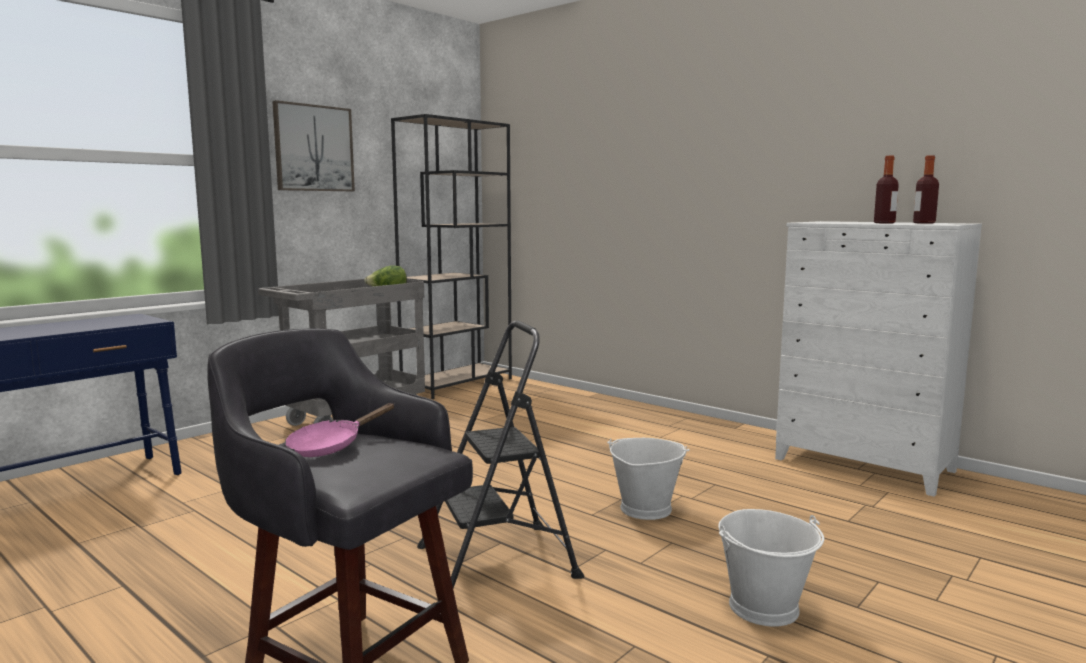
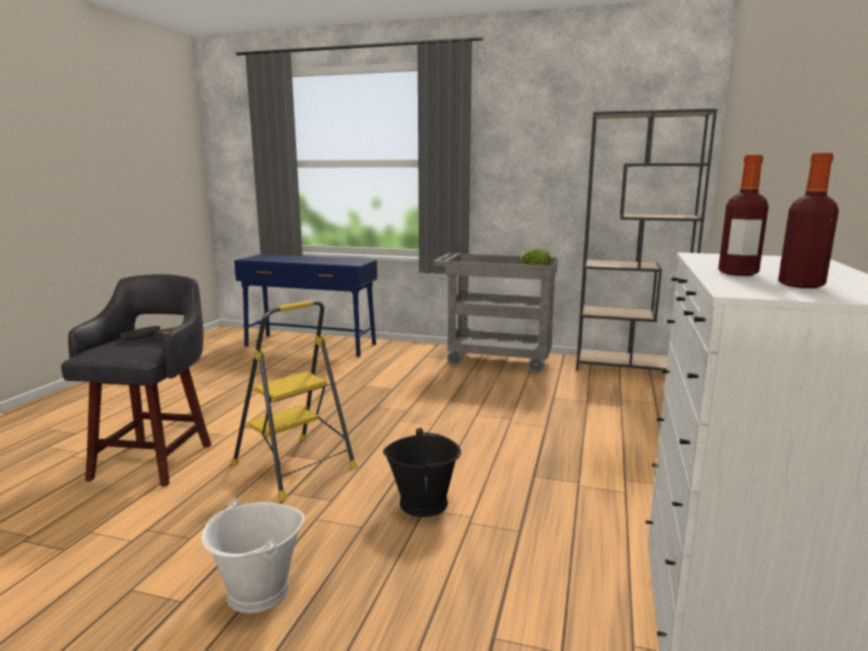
camera: 65 degrees right, 5 degrees up
(313, 148) = (518, 149): picture -> none
(331, 446) = (145, 338): pink frying pan -> black frying pan
(502, 560) = (295, 466): black step ladder -> yellow step ladder
(645, 508) = (424, 503): white bucket -> black bucket

